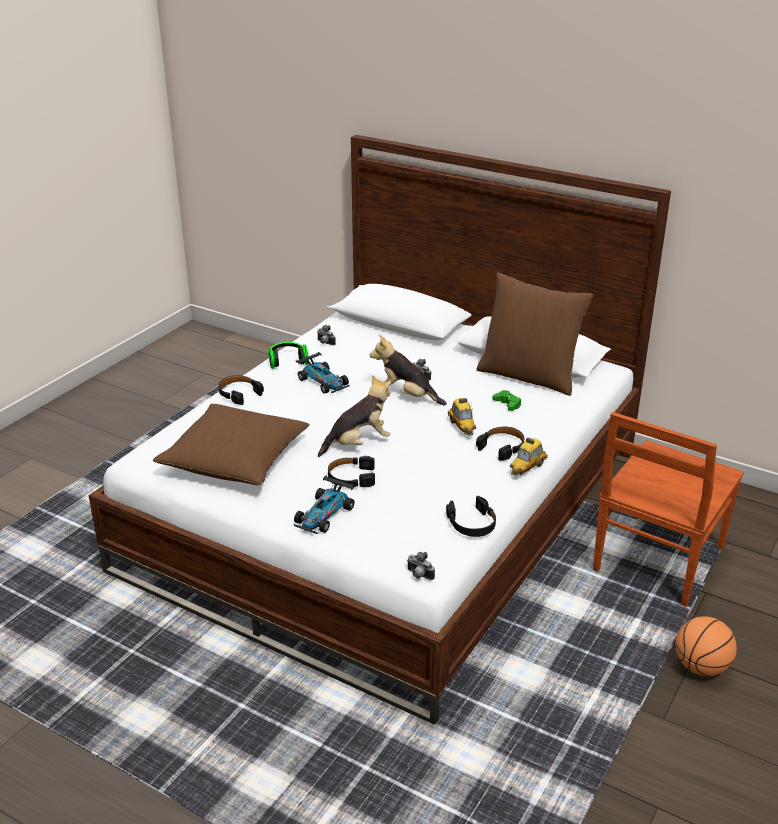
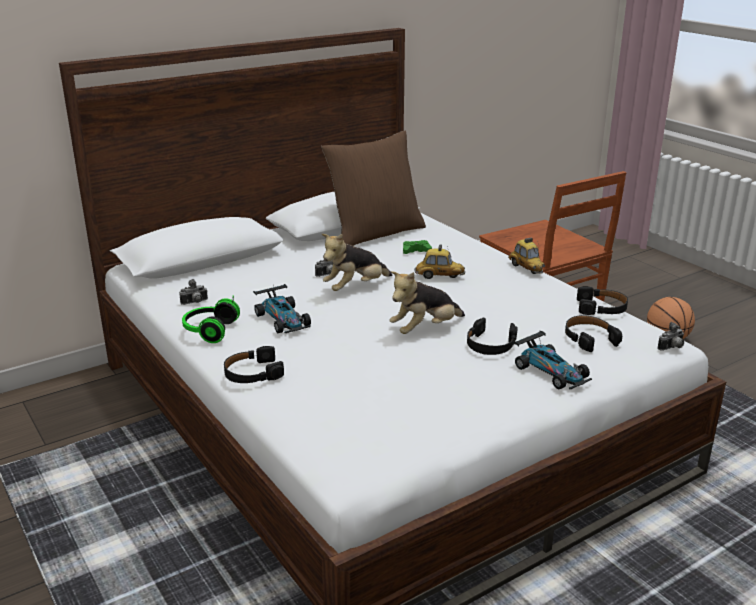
camera: 65 degrees left, 5 degrees down
(235, 459) = (404, 402): brown pillow -> none
(323, 381) = (283, 319): toy car -> toy car turned 75 degrees clockwise
(358, 443) = (425, 329): plush toy -> plush toy turned 120 degrees counterclockwise
(502, 447) = (486, 269): black headphones -> black headphones (589, 338)

